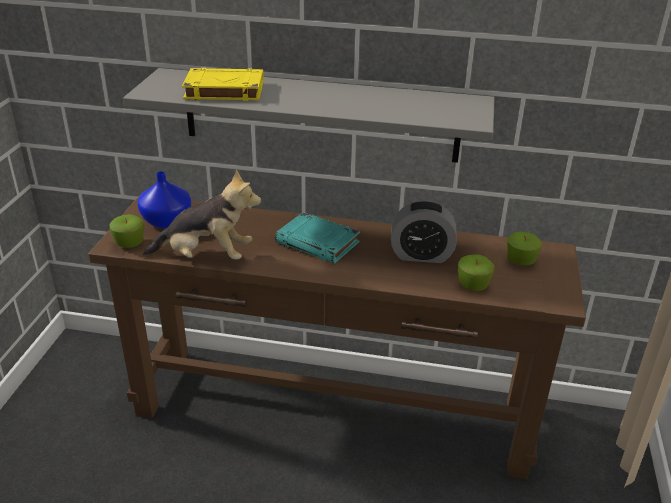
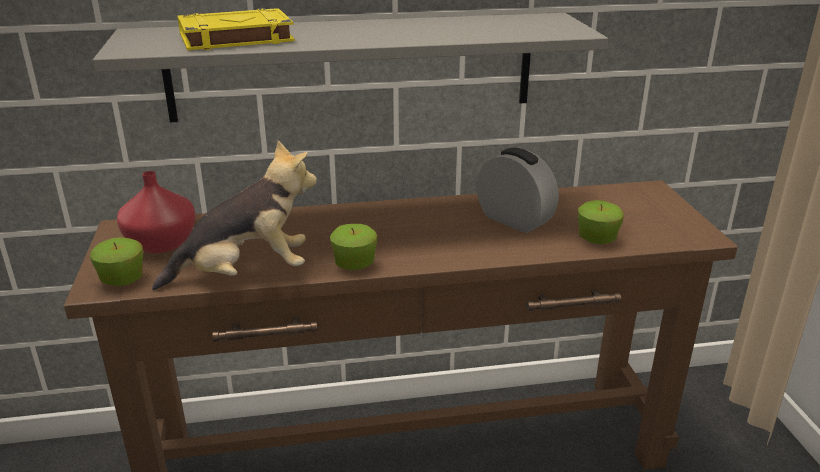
camera: 20 degrees left, 5 degrees down
(166, 222) = (161, 244): blue vase -> red vase
(318, 243) = (383, 230): turquoise book -> none
(421, 255) = (514, 220): alarm clock -> alarm clock turned 120 degrees counterclockwise
(520, 261) = (624, 205): apple -> apple (354, 264)

